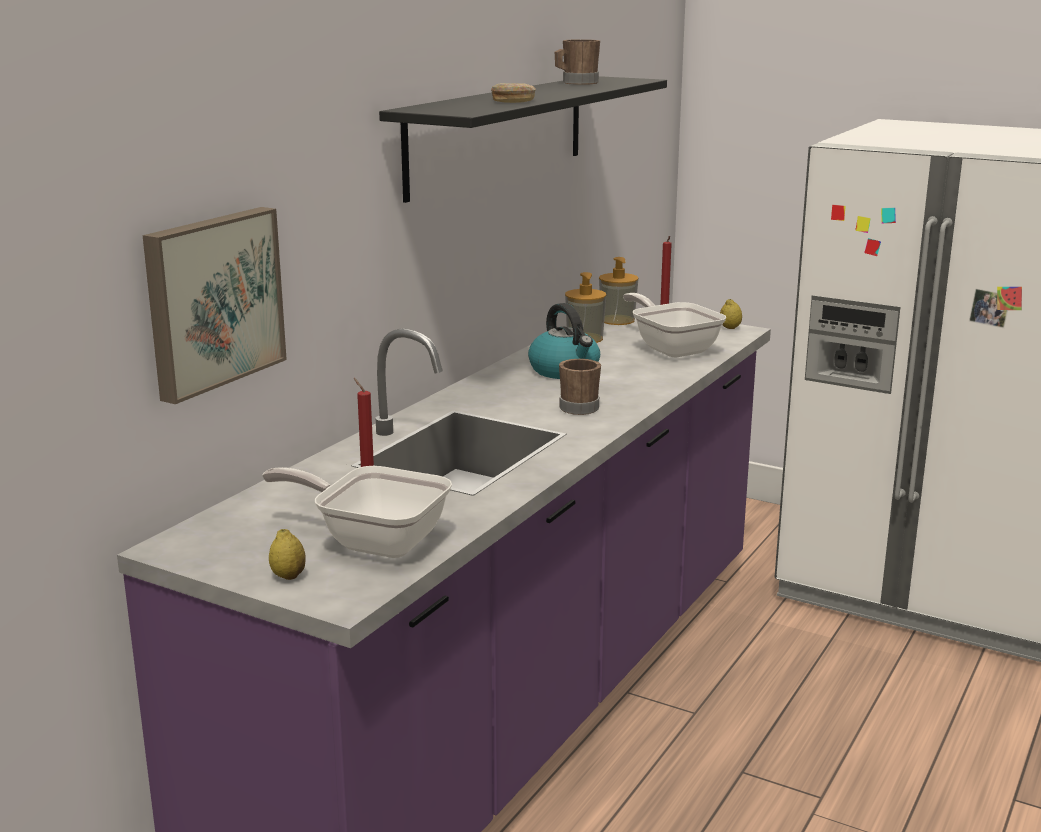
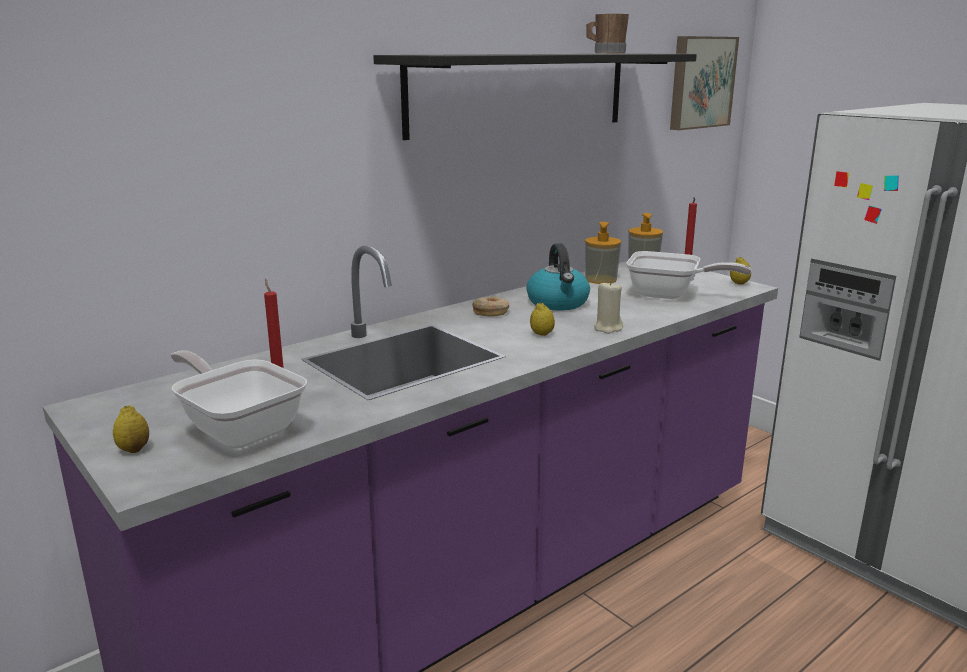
camera: 20 degrees right, 0 degrees up
(212, 300) = (165, 200): picture -> picture (700, 82)
(513, 101) = (507, 54): donut -> donut (491, 312)
(580, 406) = (541, 334): brown mug -> lemon
(641, 392) = (608, 328): none -> beige candle
(672, 348) = (670, 295): frying pan -> frying pan turned 120 degrees clockwise

